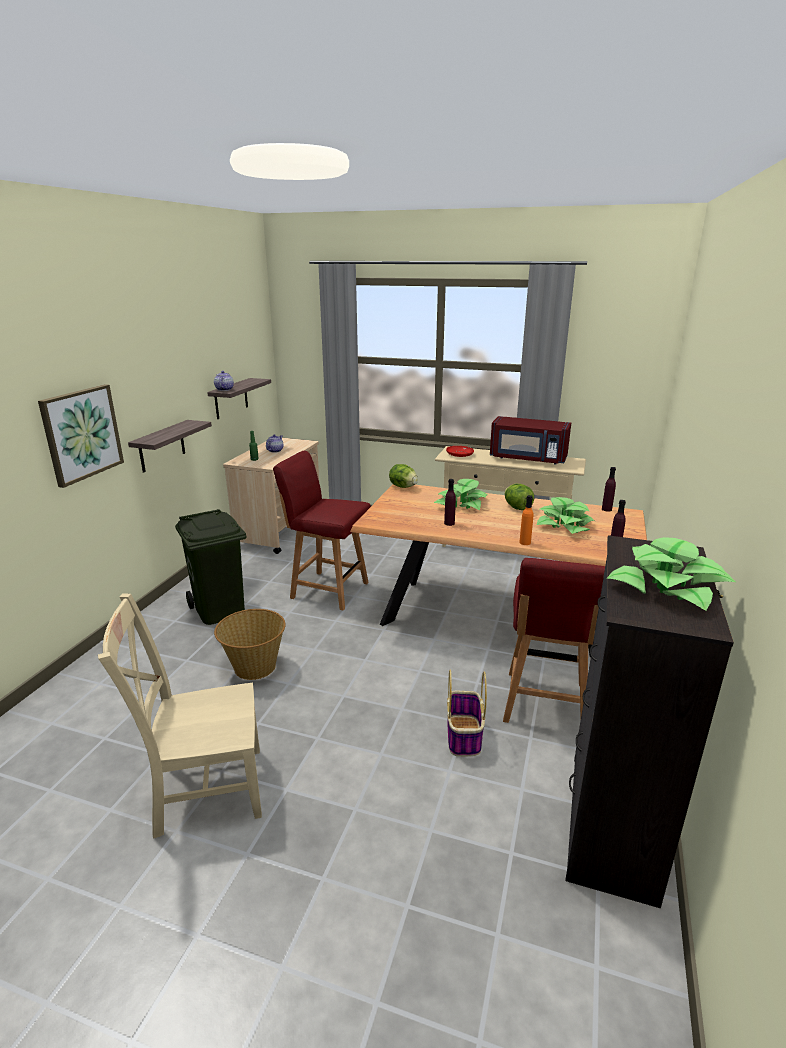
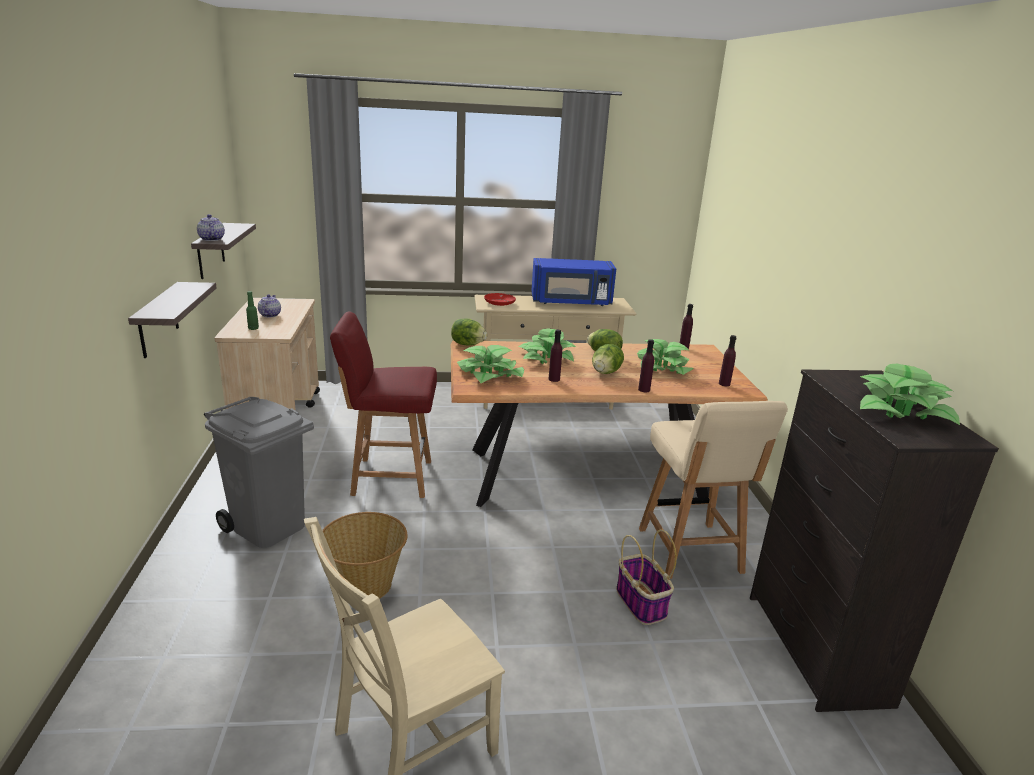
camera: 25 degrees left, 0 degrees up
(81, 434) = (84, 311): picture -> none
(219, 610) = (267, 527): green trash can -> grey trash can
(397, 513) = (490, 374): none -> potted plant
(503, 523) = (605, 372): none -> lettuce
(525, 542) = (644, 390): orange bottle -> purple bottle
(527, 459) = (571, 302): red microwave -> blue microwave
(544, 704) = (690, 552): red chair -> beige chair

